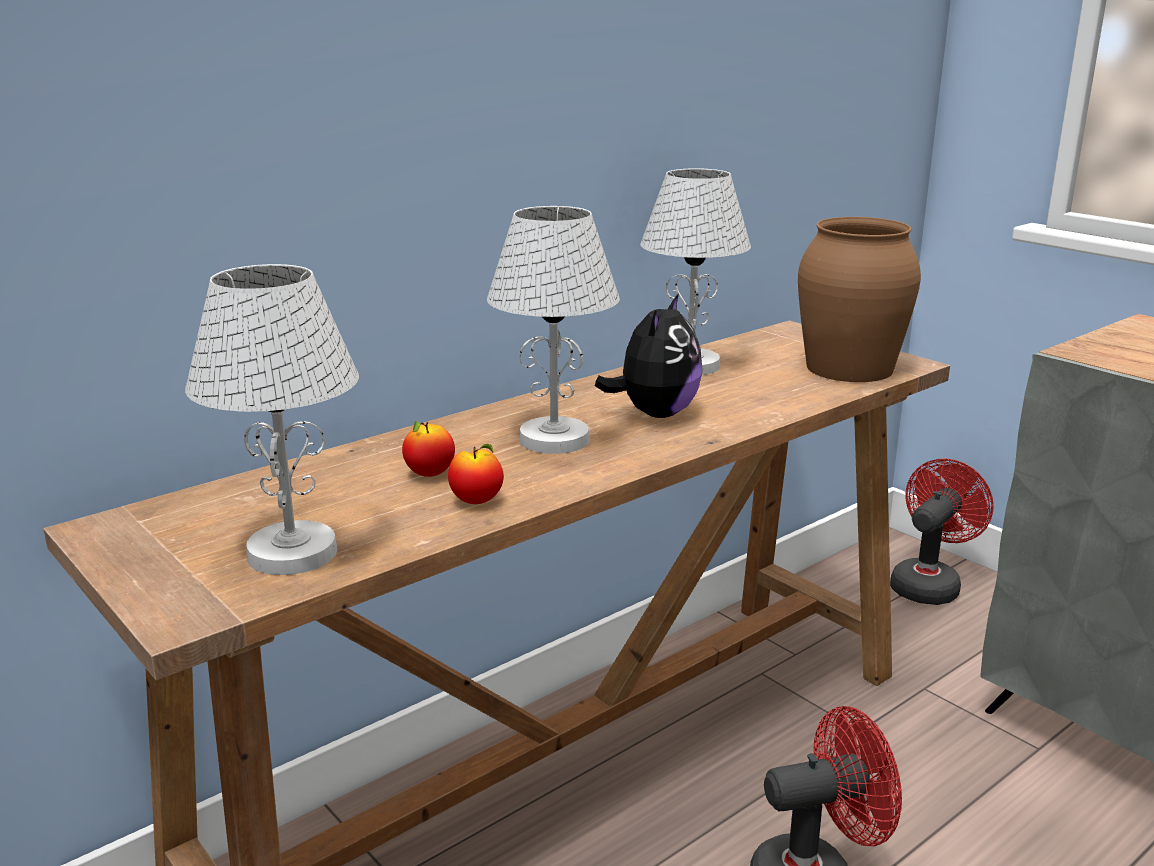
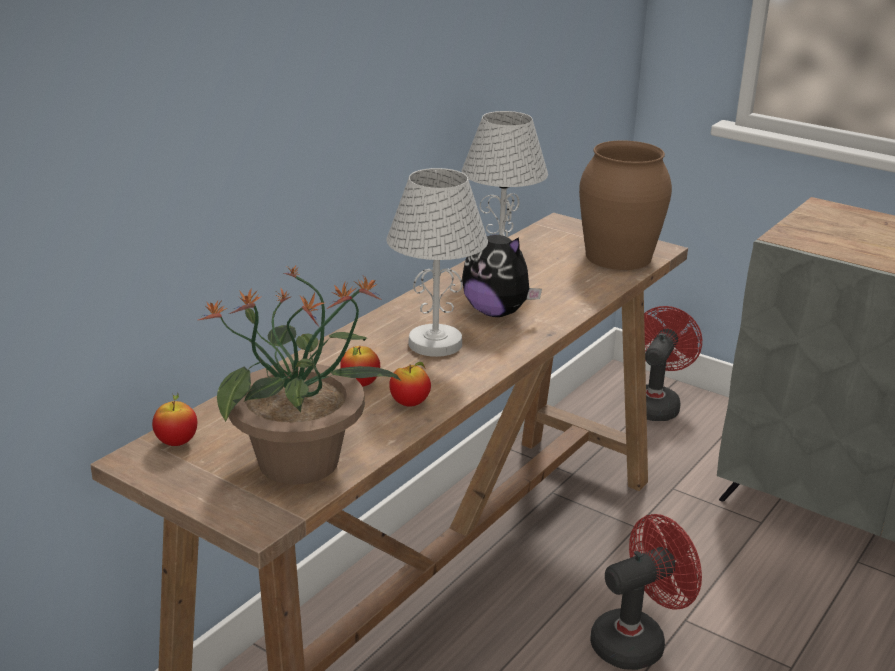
camera: 15 degrees left, 5 degrees up
(160, 515) = (177, 442): none -> apple
(291, 553) = (301, 462): white table lamp -> potted plant
(655, 413) = (497, 312): plush toy -> plush toy turned 120 degrees clockwise

